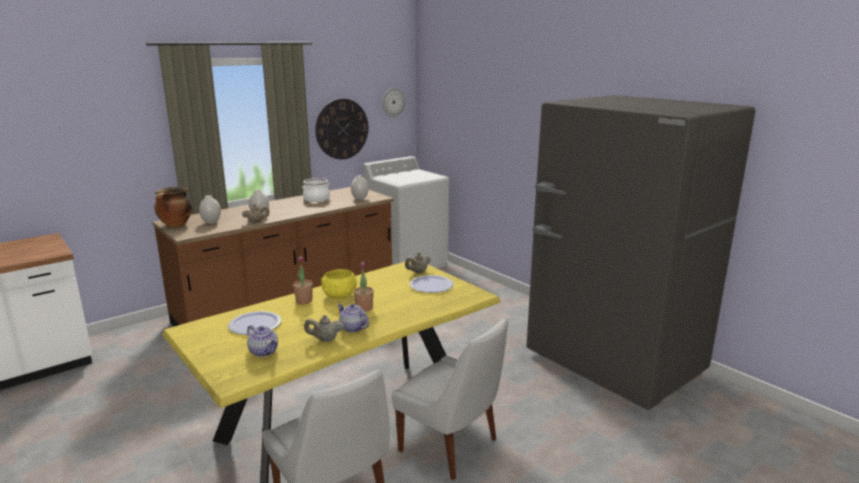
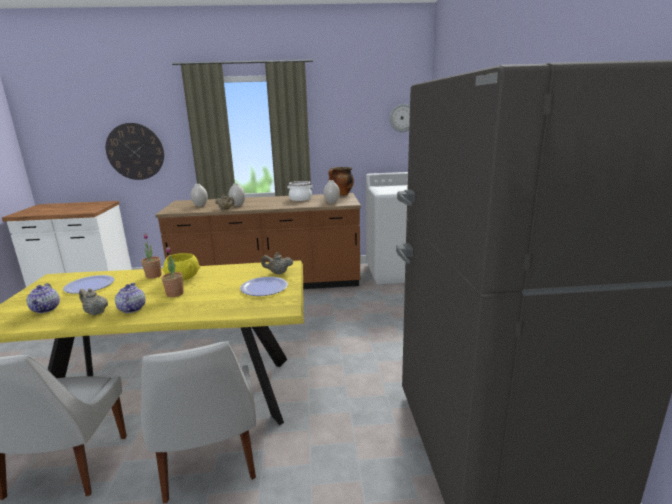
camera: 35 degrees right, 0 degrees up
(176, 225) = (178, 205): cooking pot -> cooking pot (341, 194)
(342, 129) = (346, 141): wall clock -> wall clock (135, 151)

